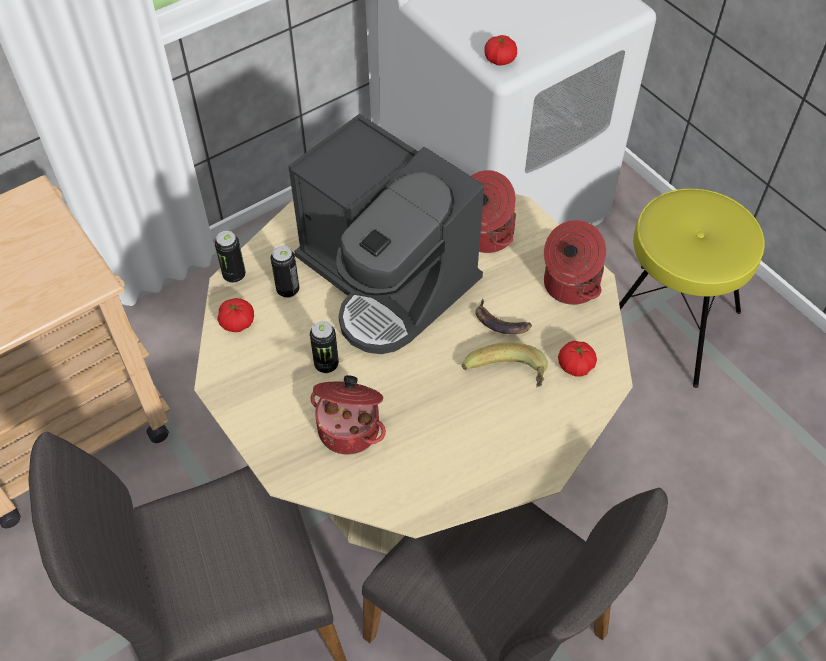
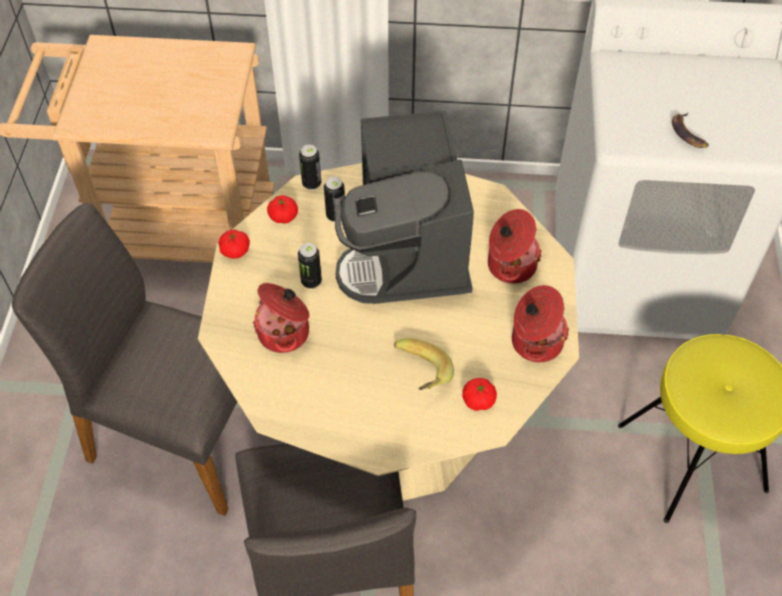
camera: 40 degrees right, 0 degrees up
(500, 60) = (622, 135): tomato -> tomato (235, 251)
(501, 322) = (457, 333): banana -> banana (688, 133)

